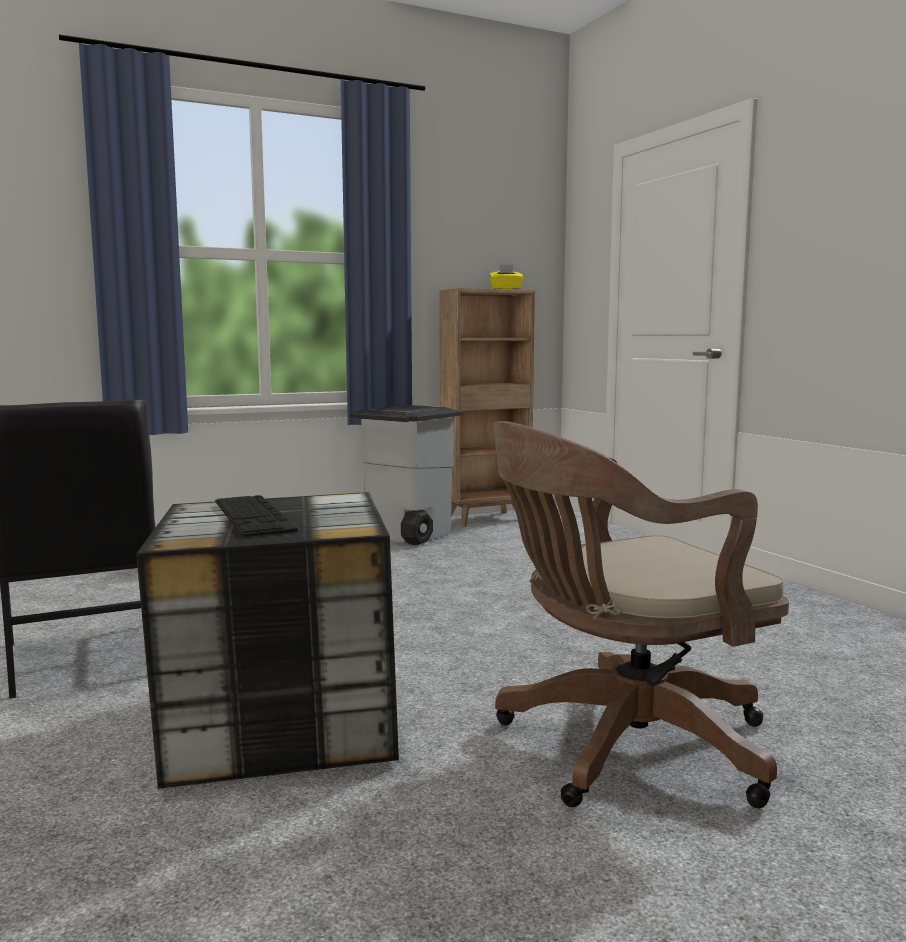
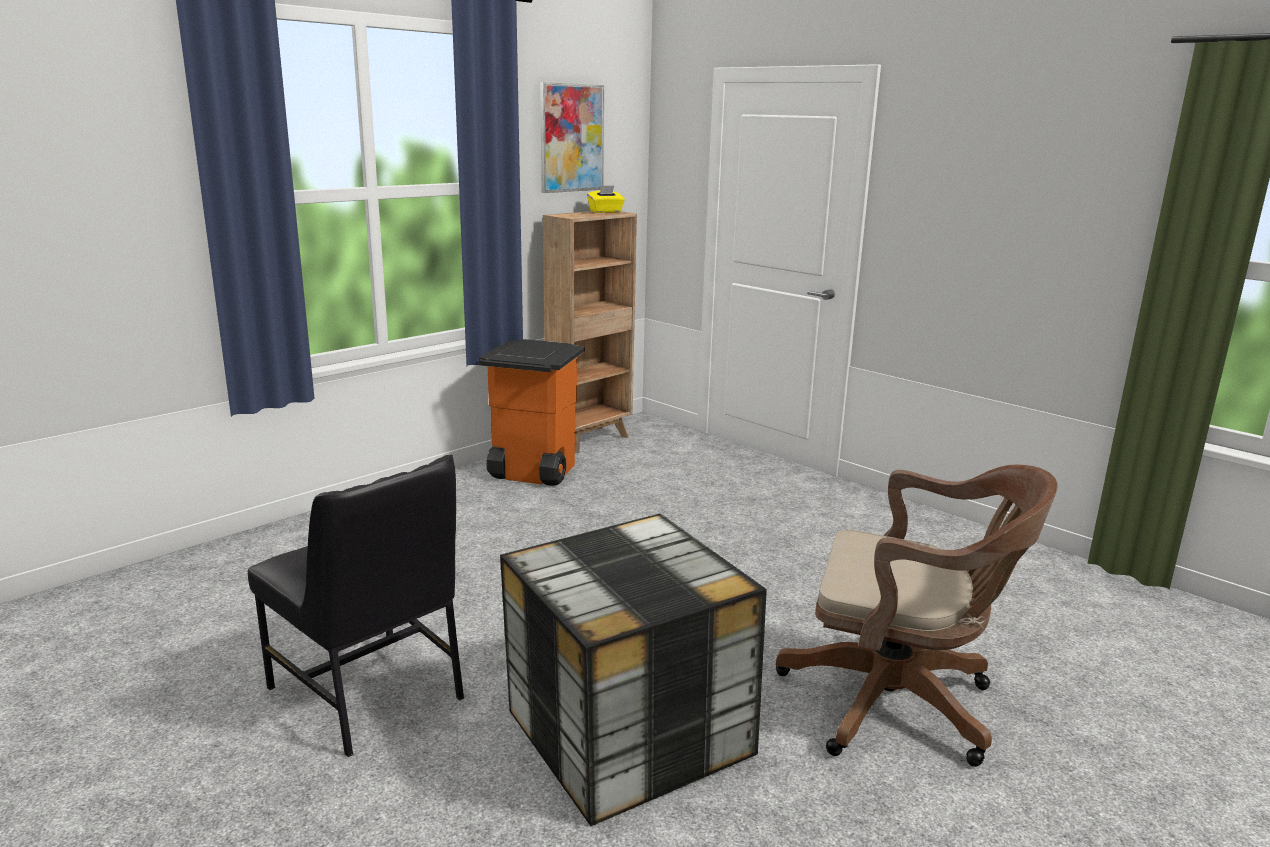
camera: 20 degrees left, 10 degrees up
(253, 515) = (612, 570): keyboard -> none
(404, 535) = (532, 473): grey trash can -> orange trash can
(474, 221) = (571, 138): none -> picture
(623, 747) = (899, 704): brown office chair -> brown office chair turned 120 degrees counterclockwise

